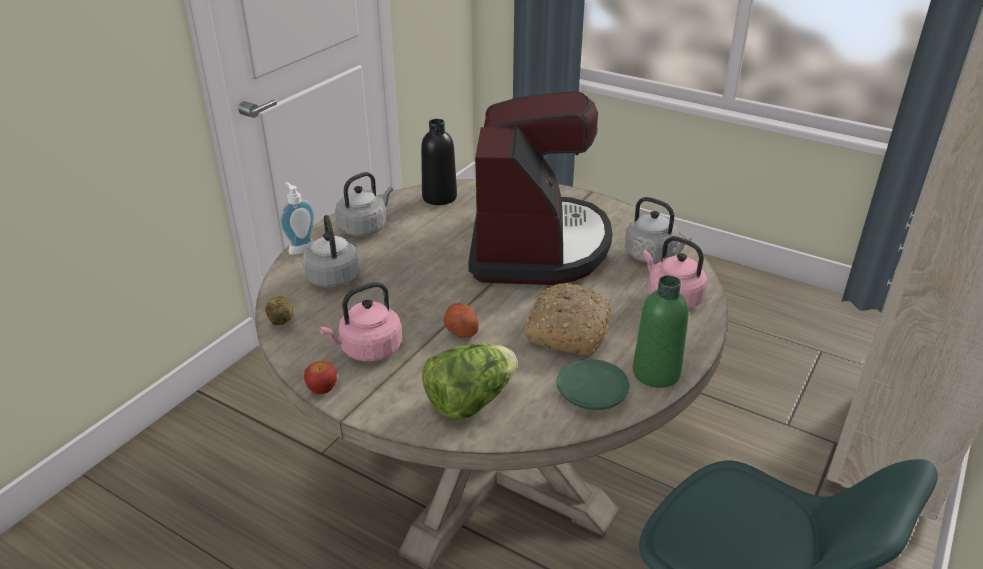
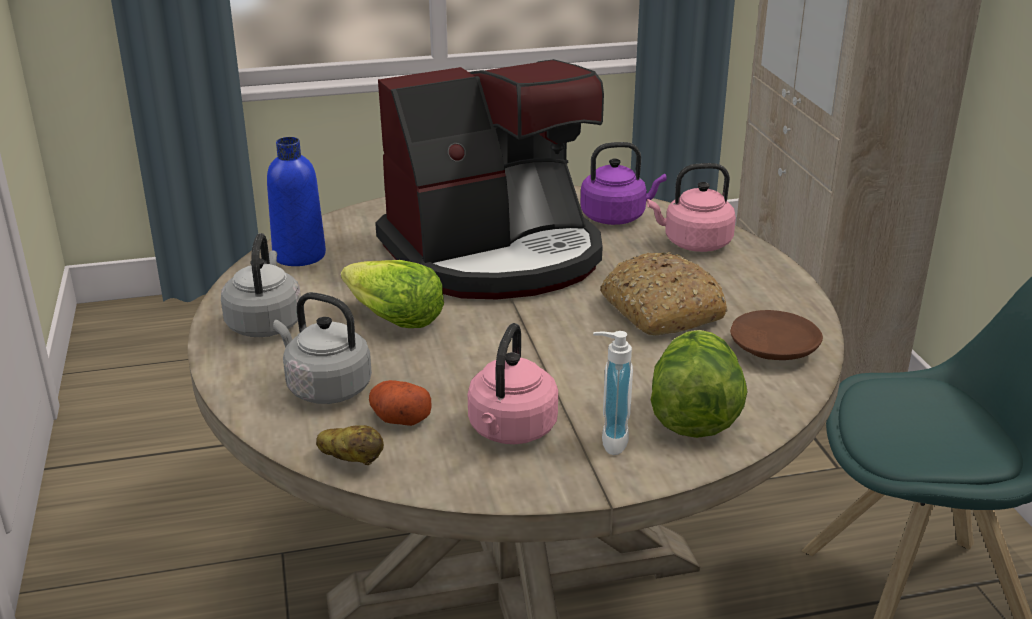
camera: 45 degrees left, 5 degrees down
(300, 248) = (221, 381): soap dispenser -> soap dispenser (608, 440)
(322, 389) = (536, 493): apple -> none
(421, 256) = (393, 319): none -> lettuce
(439, 197) = (299, 255): black bottle -> blue bottle
(461, 329) = (567, 362): potato -> potato (399, 418)
(536, 246) = (496, 255): coffee machine -> coffee machine turned 105 degrees clockwise
(592, 393) = (773, 348): green plate -> brown plate
(653, 256) = (616, 217): grey kettle -> purple kettle
(656, 373) = (788, 305): green bottle -> none

